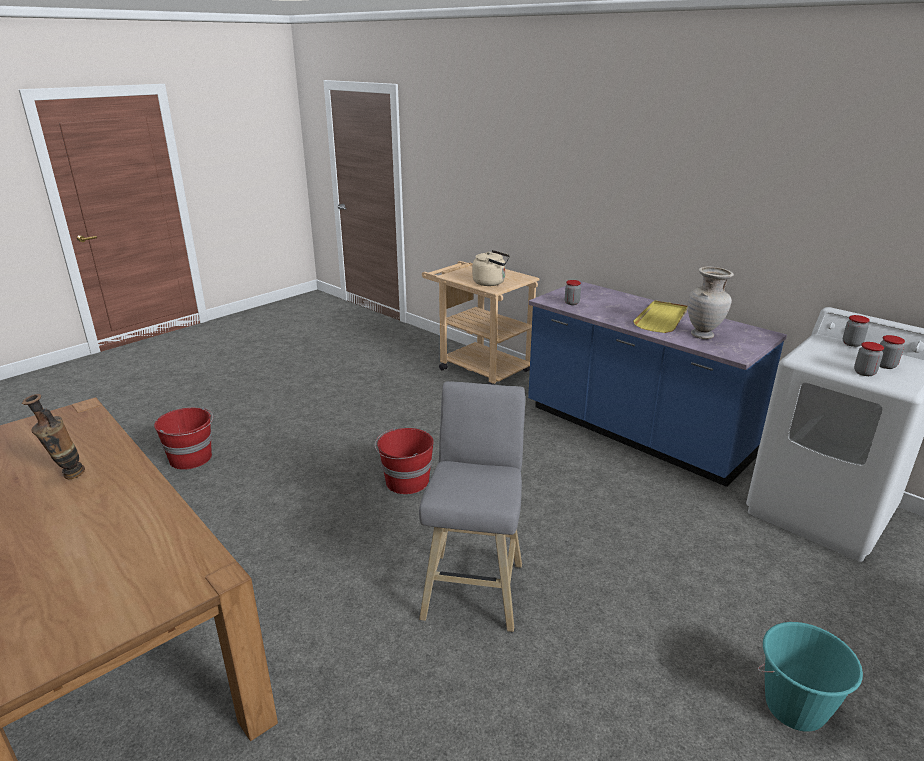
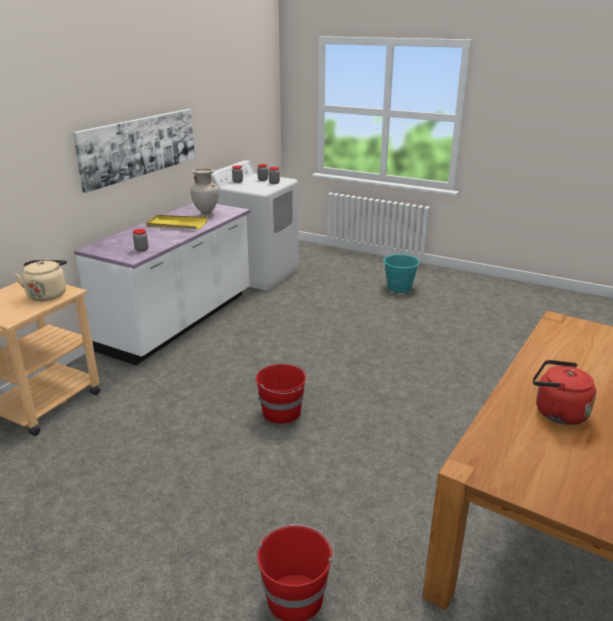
camera: 105 degrees left, 0 degrees up
(67, 476) = (556, 412): vase -> red kettle
(474, 586) = (382, 364): grey stool -> none
(634, 433) = (180, 322): blue counter -> white counter
(702, 214) = (139, 146): none -> picture

